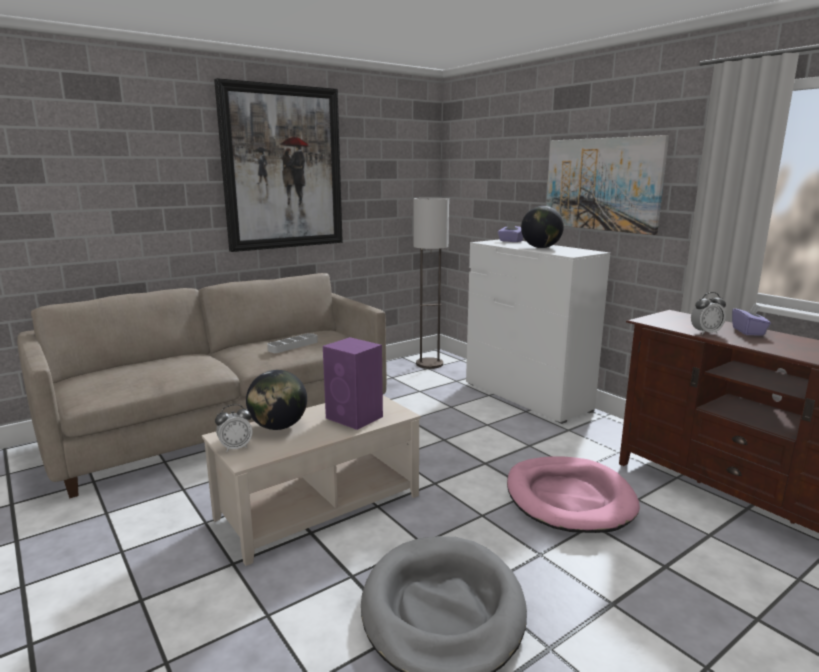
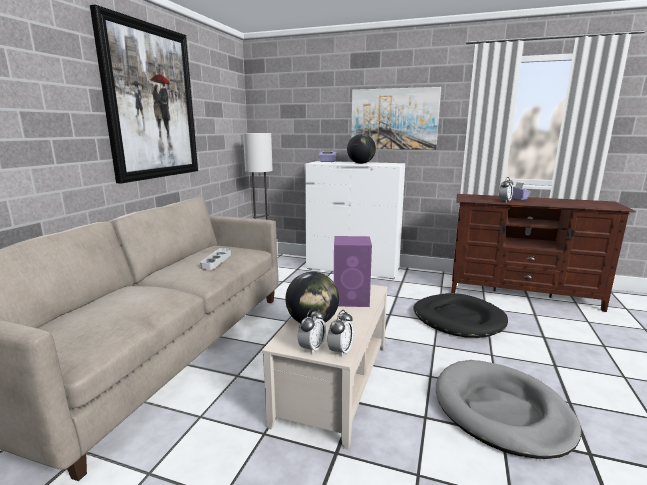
camera: 35 degrees left, 0 degrees up
(251, 458) = (340, 351): none -> alarm clock
(569, 498) = (458, 319): pink dog bed -> black dog bed

